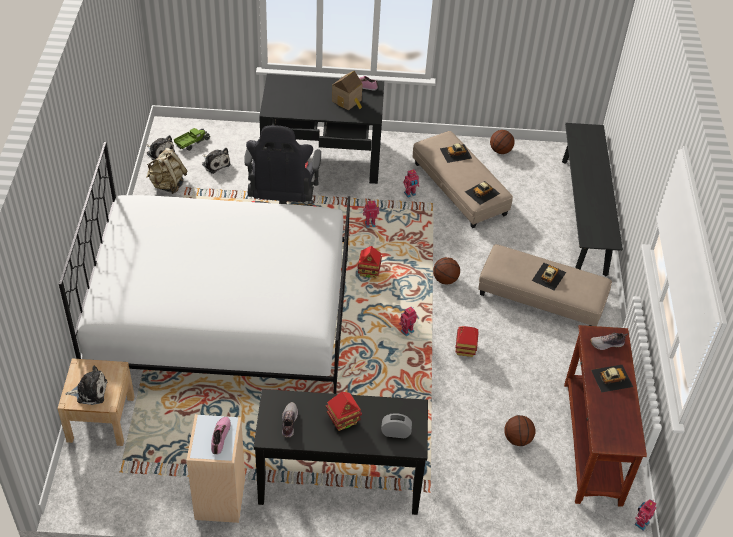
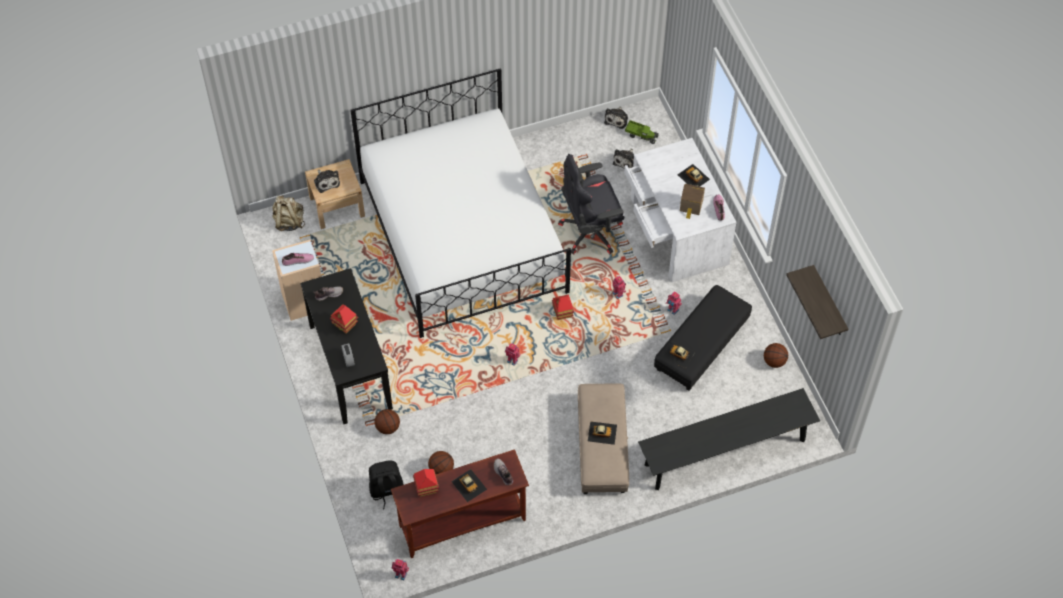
camera: 70 degrees right, 10 degrees up
(168, 185) = (582, 141): beige backpack -> beige backpack (289, 222)
(322, 163) = (673, 233): black desk -> white desk
(445, 279) = (584, 369): basketball -> basketball (388, 427)
(456, 153) = (718, 319): toy car -> toy car (693, 177)
(459, 189) = (701, 345): beige ottoman -> black ottoman
(465, 349) = (514, 407): toy house -> toy house (426, 488)
(527, 501) = (387, 491): none -> black backpack
(558, 18) = (829, 303): none -> shelf

